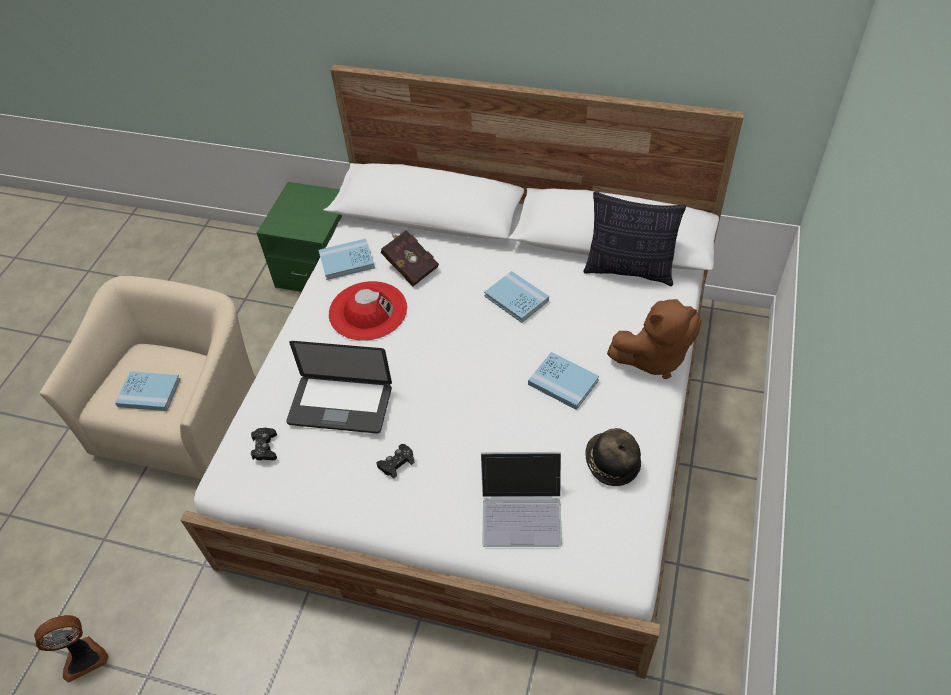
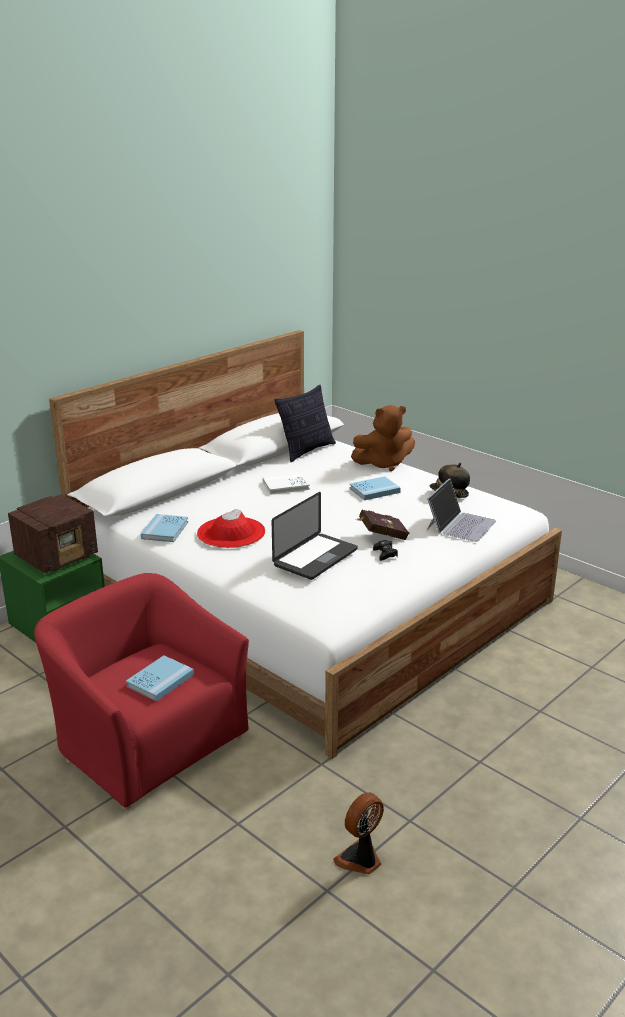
camera: 65 degrees left, 25 degrees down
(83, 656) = (360, 859): fan -> fan turned 135 degrees counterclockwise
(185, 420) = (147, 742): beige armchair -> red armchair
(265, 447) = (322, 595): black game controller -> none
(307, 216) = (58, 557): none -> radio
(410, 266) = (205, 510): red book -> red book (381, 536)
(516, 298) = (286, 486): blue book -> white book
(654, 357) = (383, 463): brown plush toy -> brown plush toy turned 60 degrees clockwise

